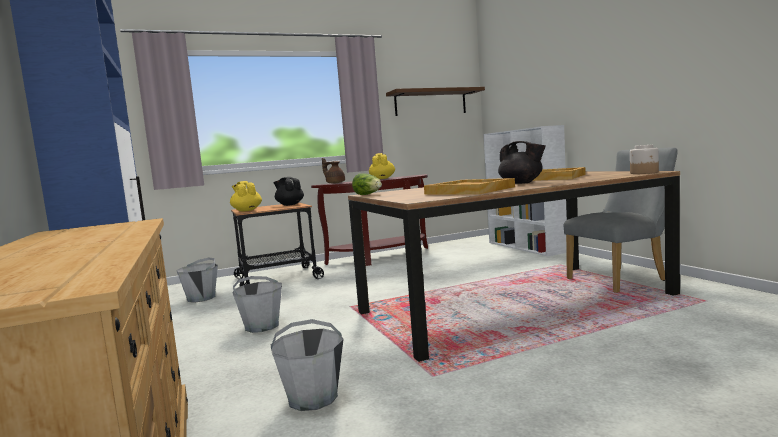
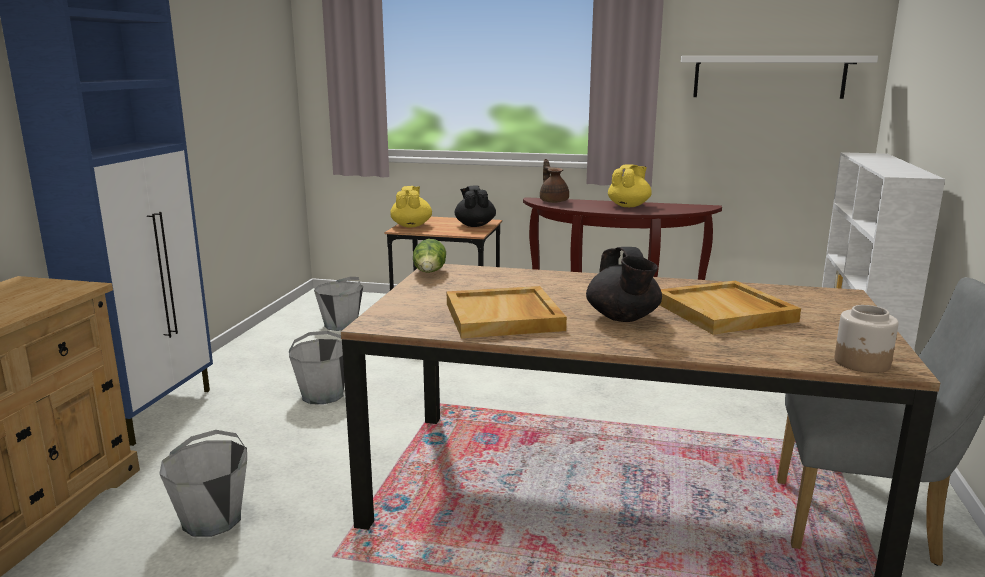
camera: 35 degrees right, 10 degrees up
(430, 103) = (769, 77): brown shelf -> white shelf

